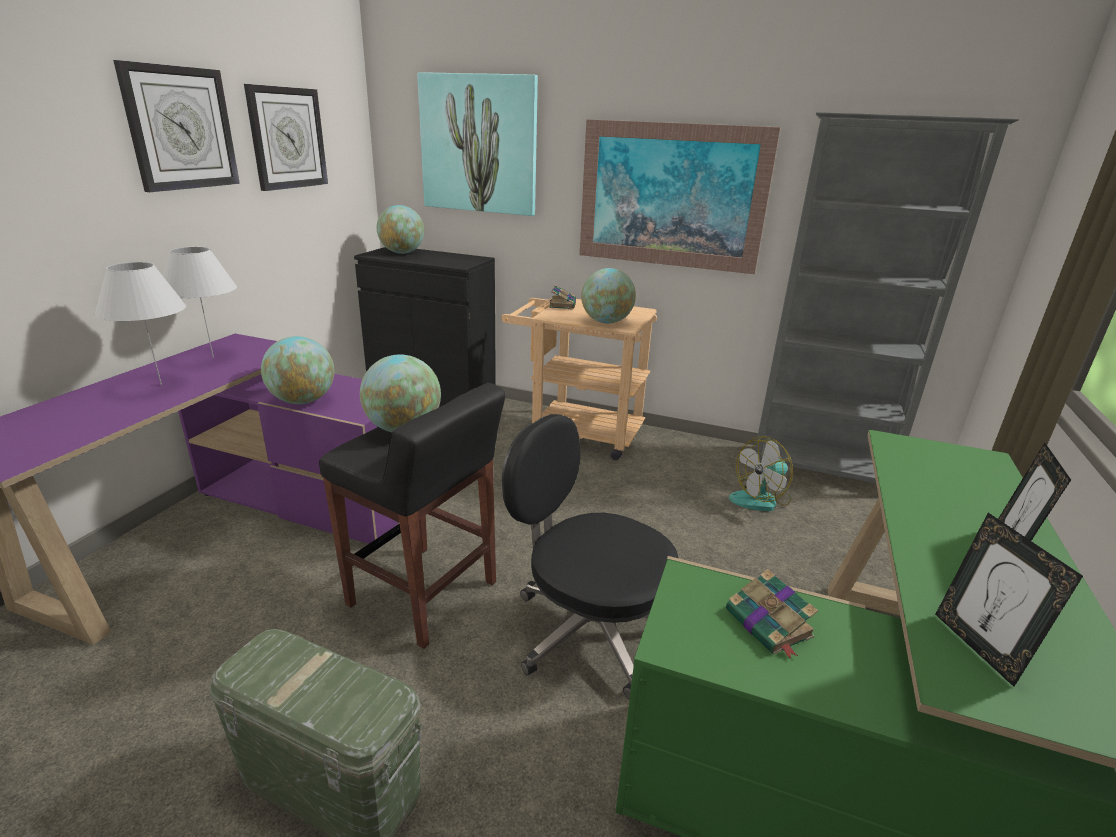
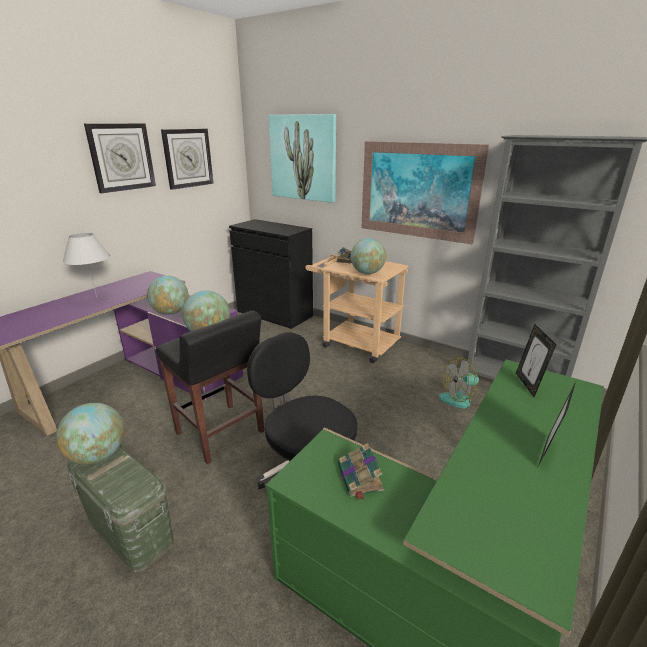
camera: 15 degrees right, 0 degrees up
(213, 357) = (131, 284): white table lamp -> none
(402, 253) = (258, 224): globe -> globe (98, 455)
(978, 647) = (470, 513): picture frame -> picture frame (528, 384)

